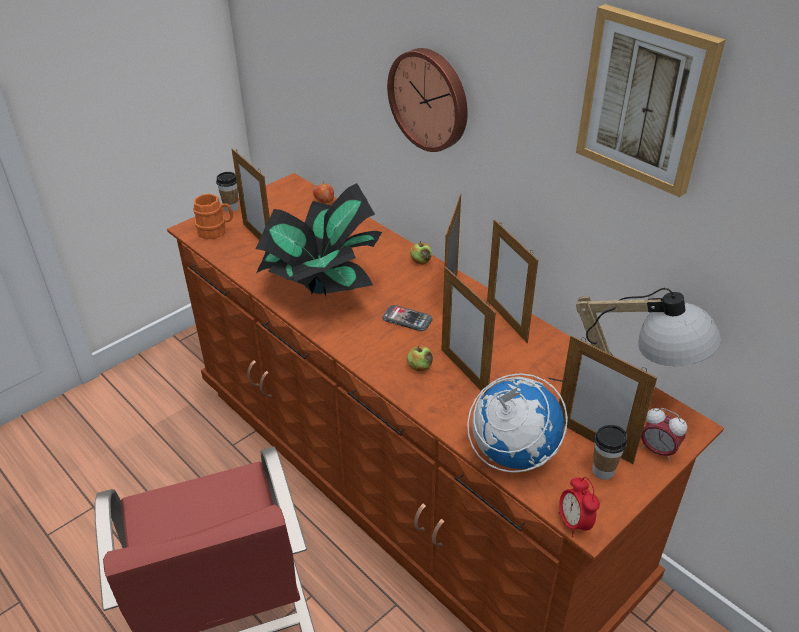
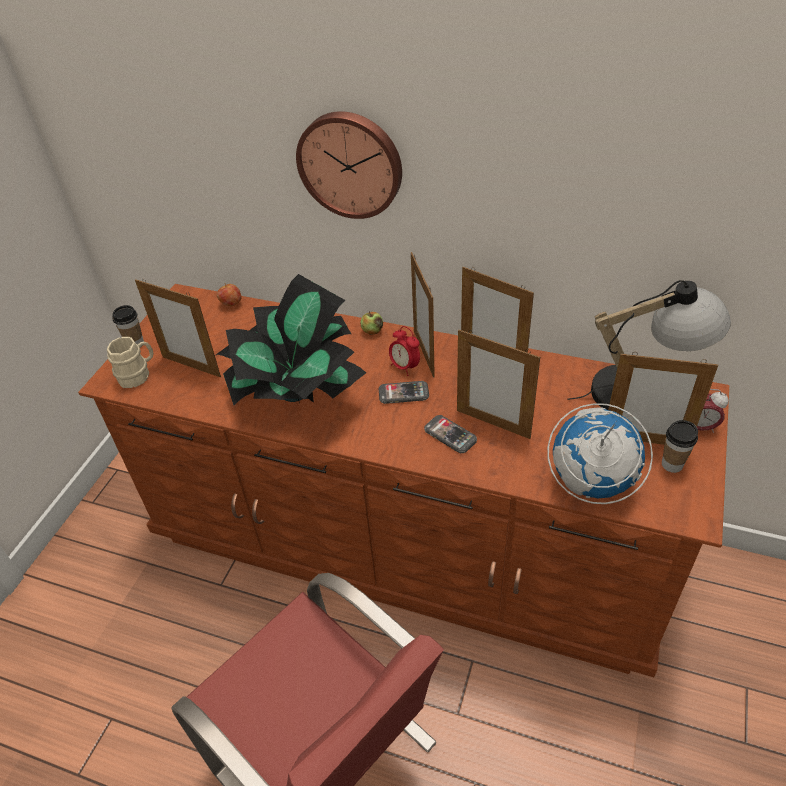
camera: 25 degrees left, 5 degrees up
(216, 231) = (138, 375): orange mug -> beige mug
(419, 367) = (450, 435): apple -> phone
(574, 523) = (685, 522): alarm clock -> alarm clock (404, 367)
(646, 100) = (622, 107): picture -> none

